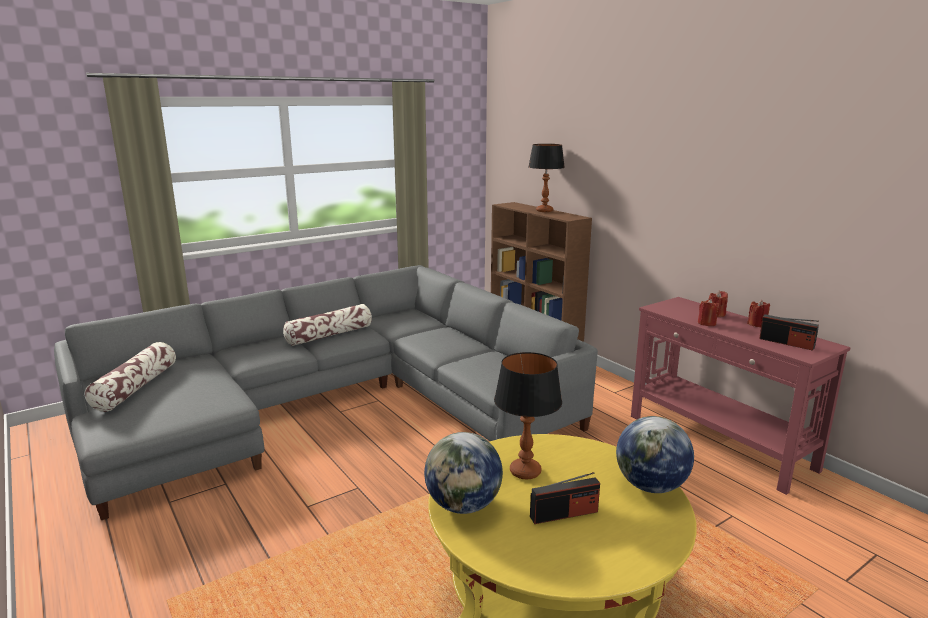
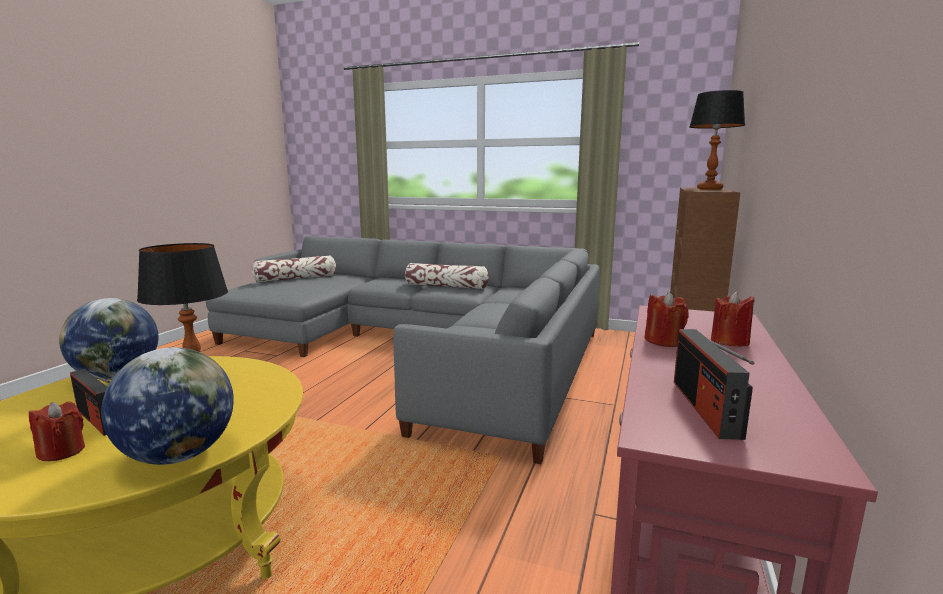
camera: 55 degrees right, 5 degrees down
(757, 324) = (760, 373): red candle -> red candle (62, 452)

